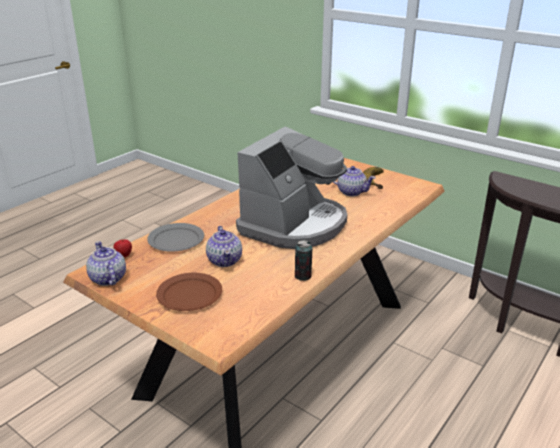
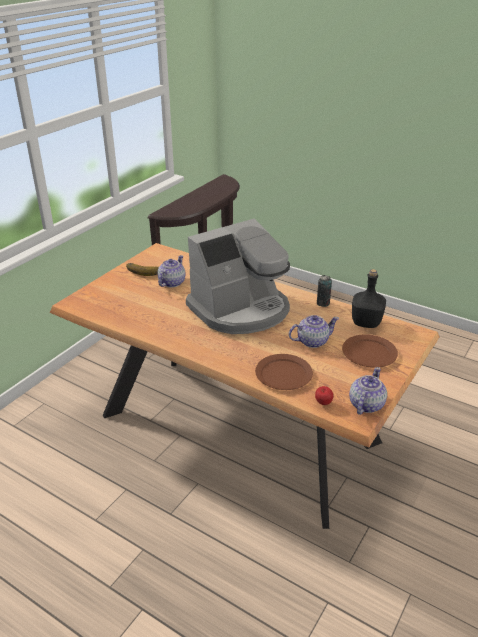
camera: 95 degrees left, 5 degrees up
(108, 279) = (365, 405): teapot -> teapot turned 150 degrees clockwise
(176, 240) = (284, 374): grey plate -> brown plate
(253, 303) = (366, 323): none -> black bottle
(294, 224) = (240, 310): coffee machine -> coffee machine turned 120 degrees clockwise

